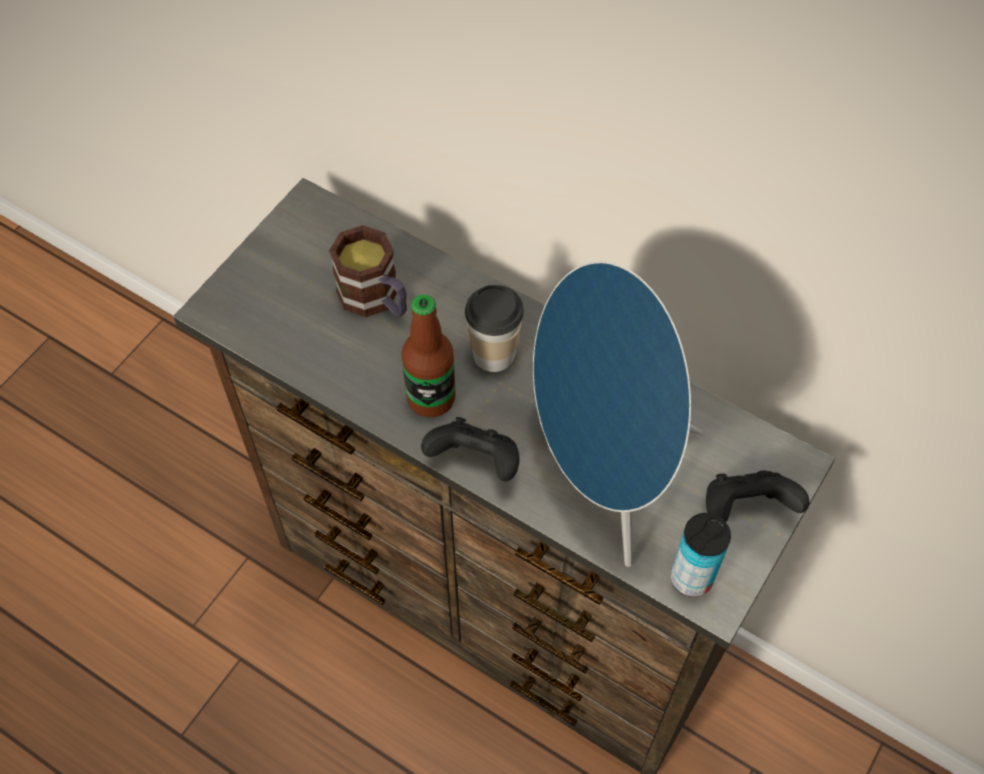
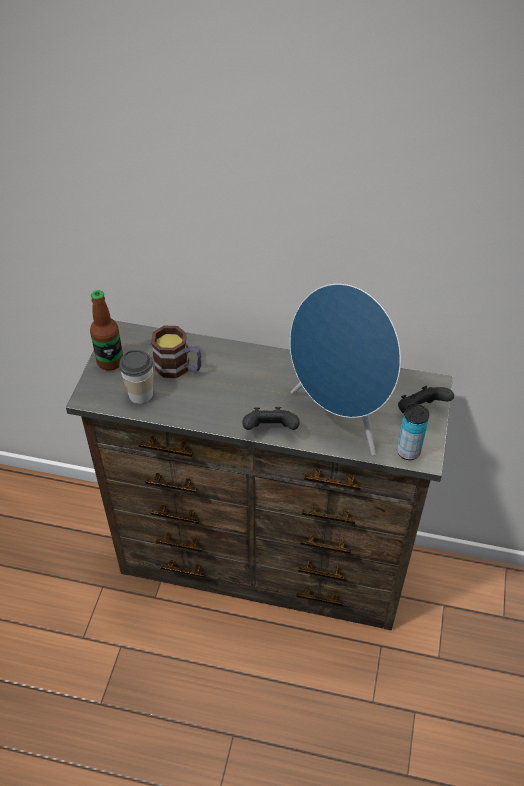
camera: 20 degrees left, 10 degrees down
(431, 398) = (232, 407): bottle -> bottle (110, 362)
(494, 354) = (256, 376): cup -> cup (141, 394)

